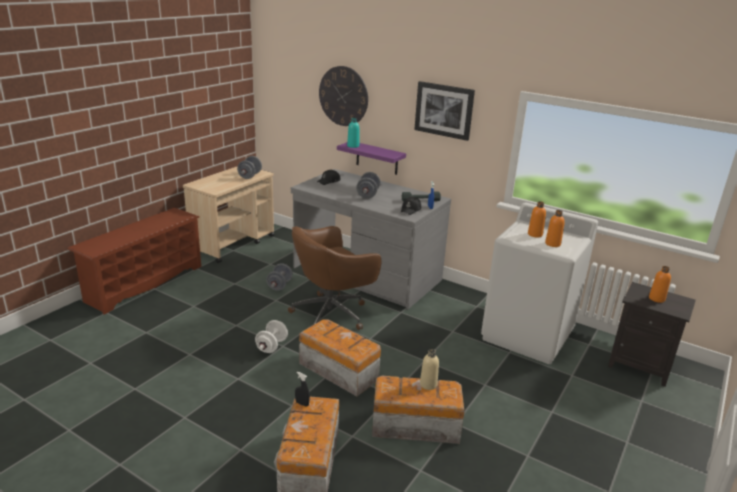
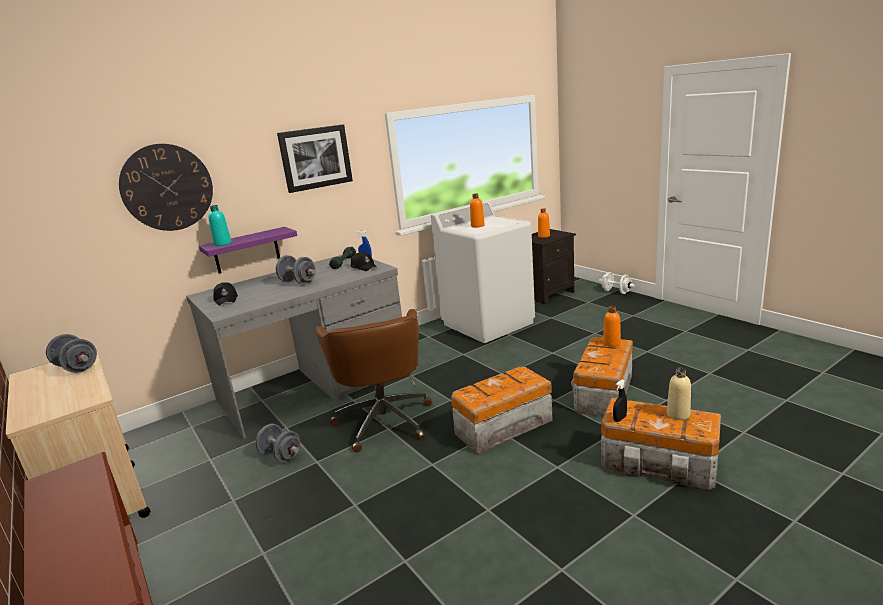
camera: 65 degrees left, 5 degrees down
(271, 346) = (427, 473): white dumbbell -> white dumbbell (616, 292)
(428, 384) = (595, 349): beige bottle -> beige bottle (678, 414)
(552, 244) = (499, 223): orange bottle -> orange bottle (611, 343)

